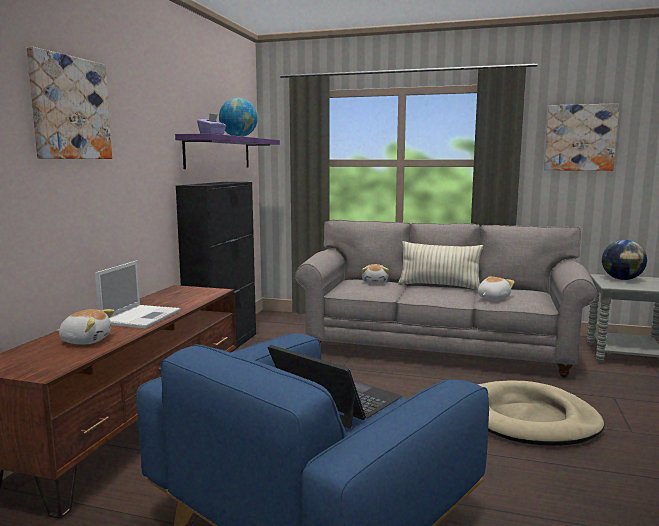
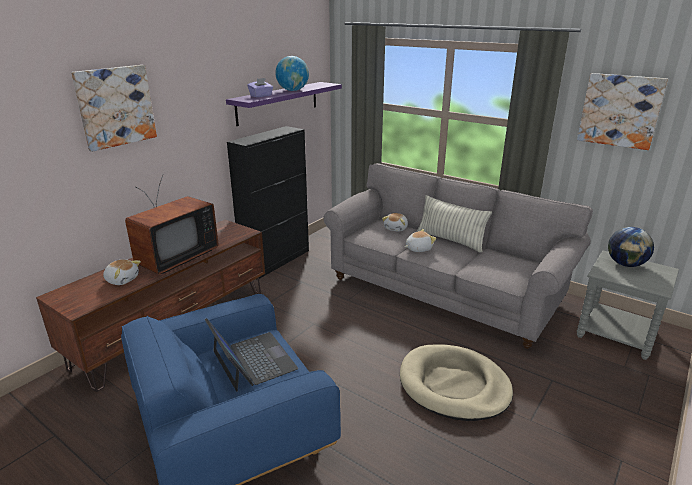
camera: 20 degrees right, 15 degrees up
(142, 317) = (174, 258): laptop -> television
(492, 298) = (478, 267): plush toy -> plush toy (418, 249)

